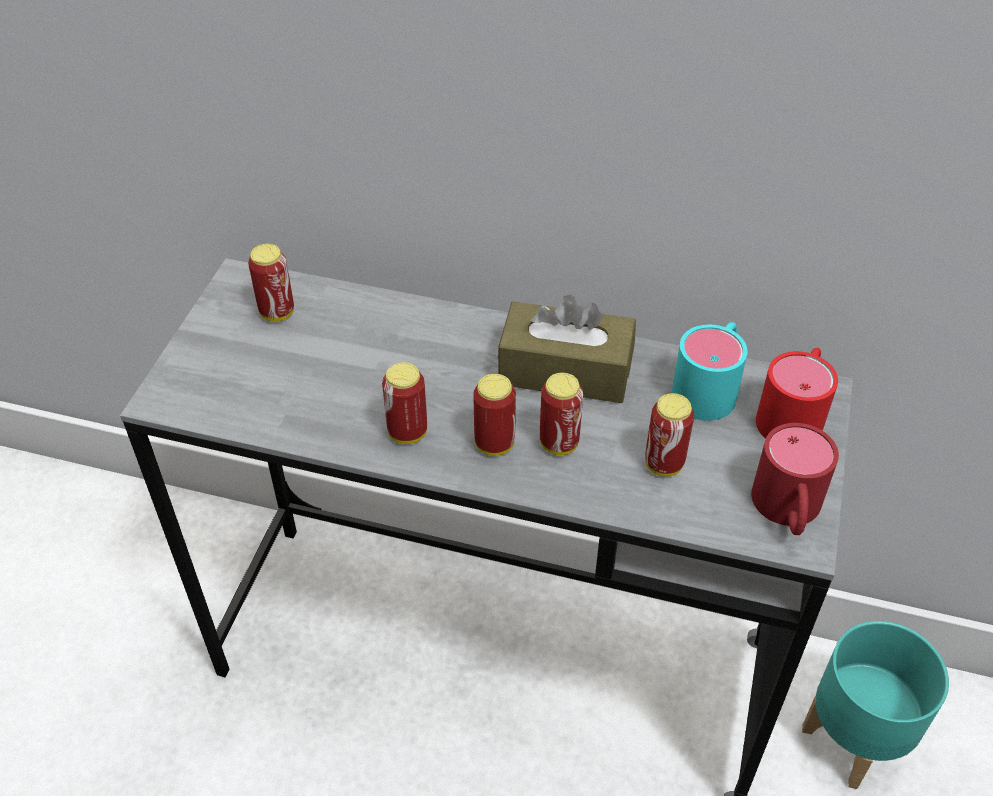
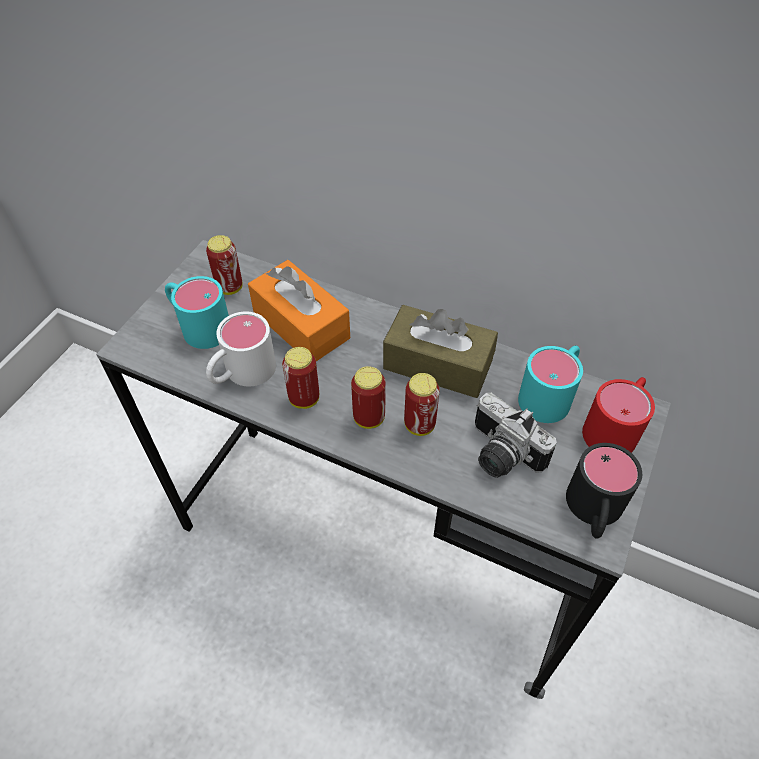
camera: 10 degrees right, 5 degrees up
(248, 363) = (198, 325): none -> turquoise mug
(319, 413) = (241, 373): none -> white mug
(382, 346) = (301, 325): none -> orange tissue box
(664, 464) = (500, 455): can -> camera
(787, 511) = (593, 512): red mug -> black mug
(855, 741) = (633, 658): turquoise planter -> none

